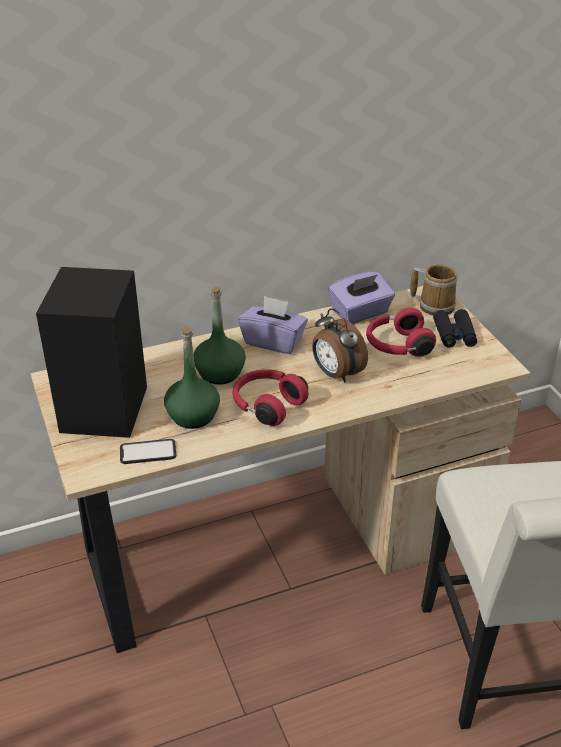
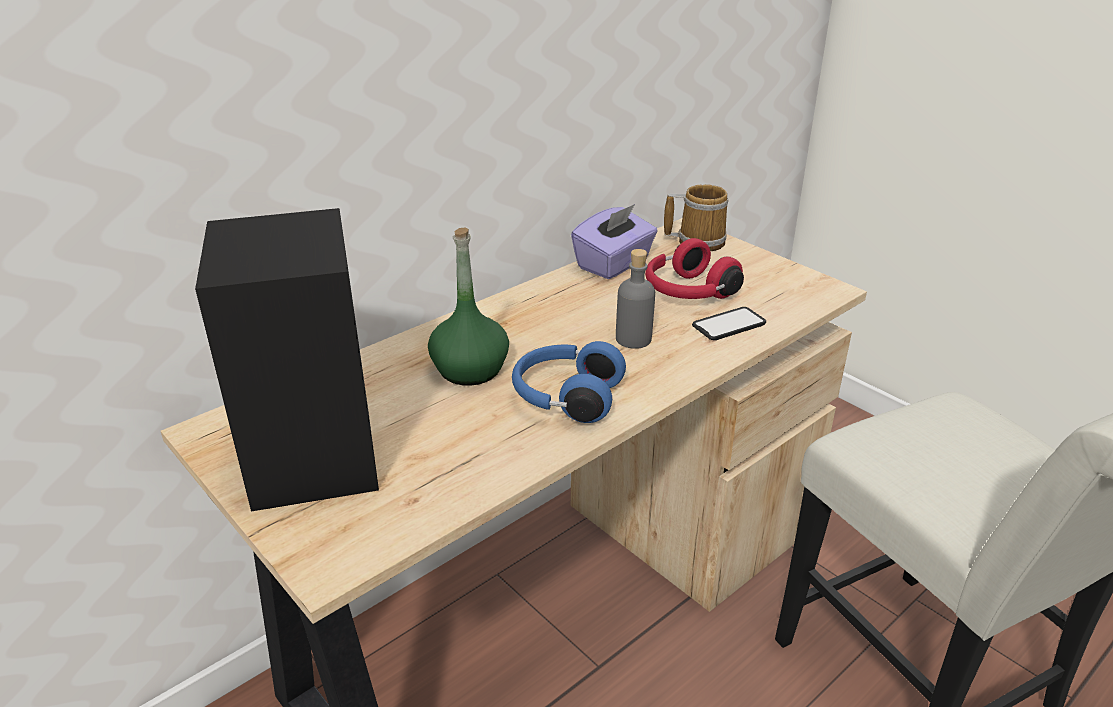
camera: 20 degrees left, 5 degrees down
(148, 452) = (421, 506): phone -> phone (729, 325)
(193, 415) = (464, 435): green bottle -> none
(267, 405) = (565, 397): red headphones -> blue headphones
(273, 341) = (522, 316): purple tissue box -> none
(336, 374) = (633, 339): alarm clock -> grey bottle
(454, 334) = (746, 267): black binoculars -> none

